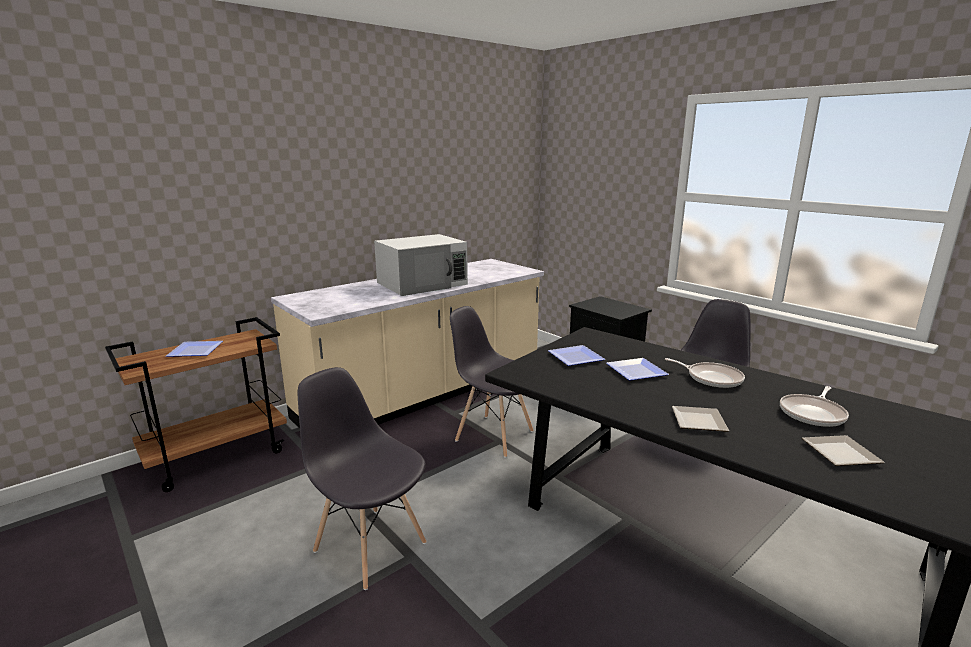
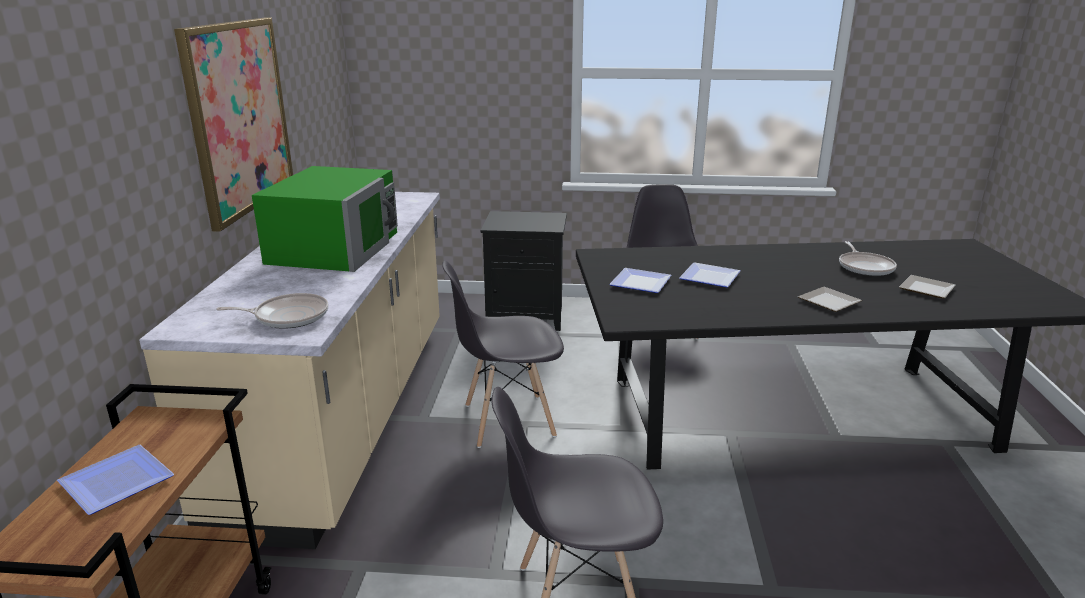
camera: 45 degrees left, 5 degrees up
(398, 198) = (239, 117): none -> picture
(423, 283) = (335, 247): white microwave -> green microwave
(711, 378) = (765, 263): frying pan -> frying pan (288, 317)

